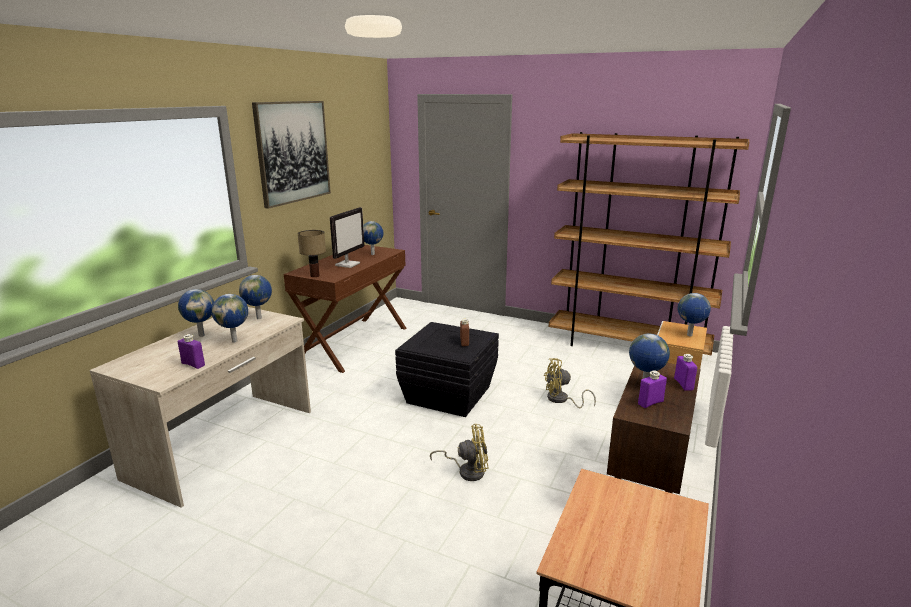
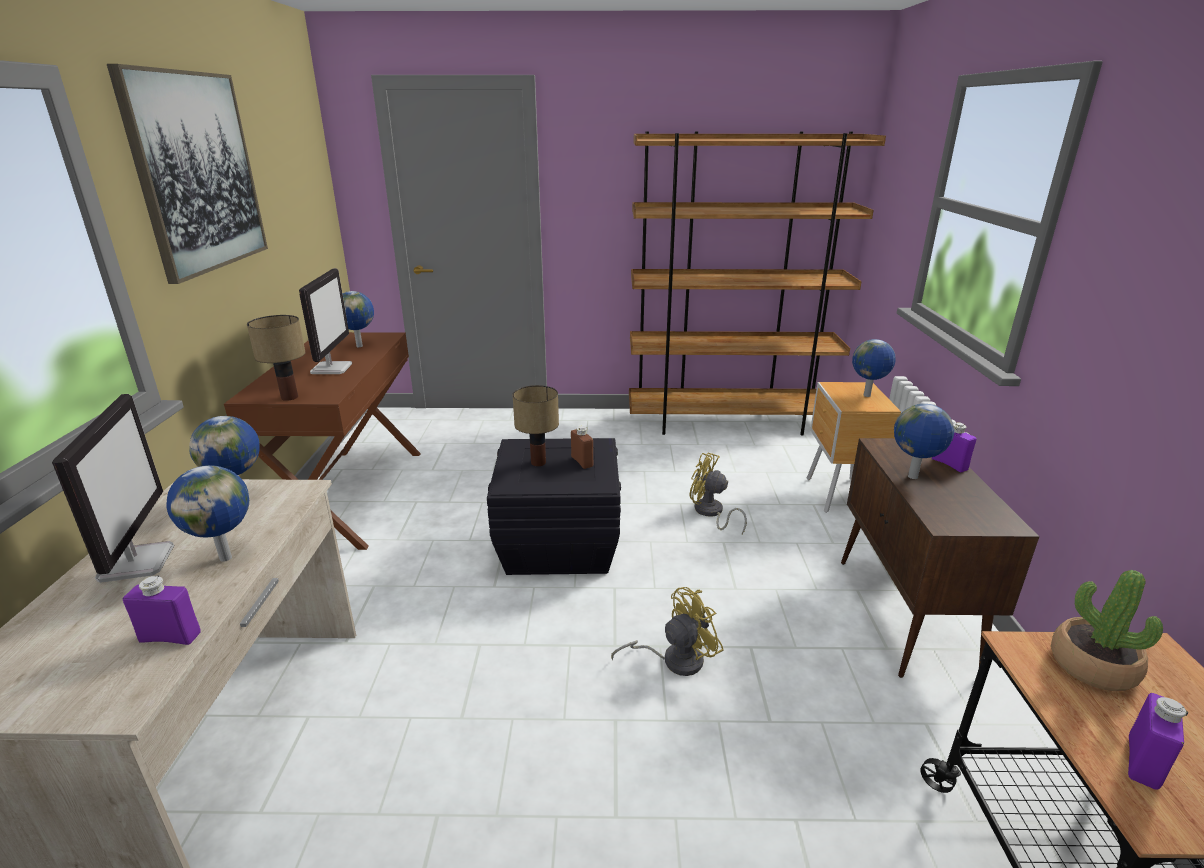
camera: 25 degrees left, 5 degrees up
(201, 335) = (137, 562): globe -> monitor
(439, 338) = (539, 463): none -> table lamp
(561, 400) = (710, 513): yellow fan -> yellow fan turned 60 degrees clockwise
(628, 501) = (1092, 666): none -> potted plant
(650, 403) = (947, 500): purple bottle -> purple bottle (1142, 762)

